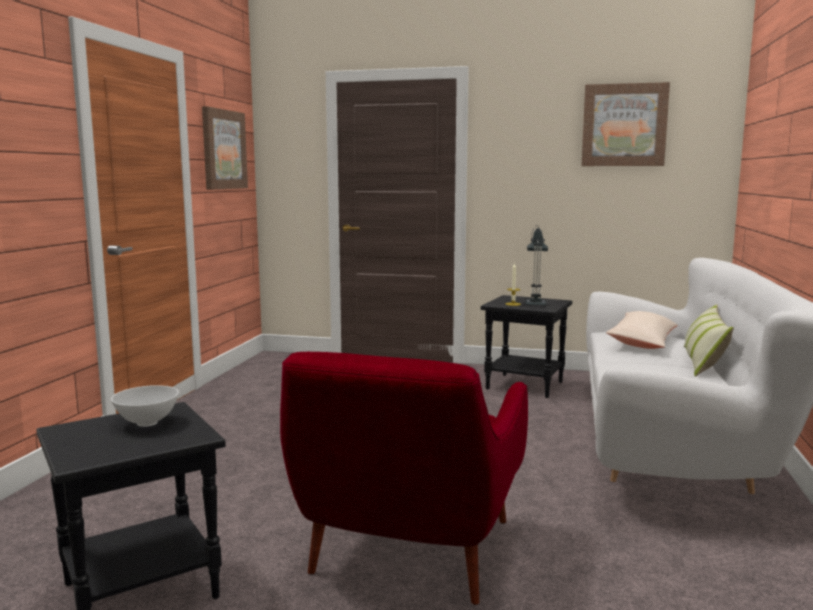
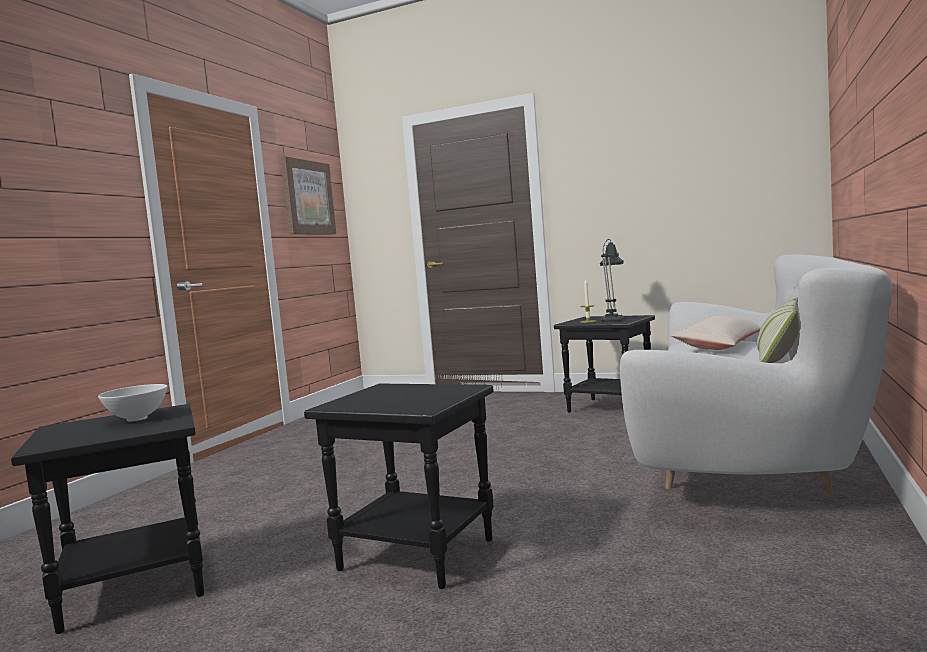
camera: 10 degrees right, 5 degrees down
(409, 552) = (414, 556): red armchair -> black side table
(624, 125) = (697, 130): picture -> none

